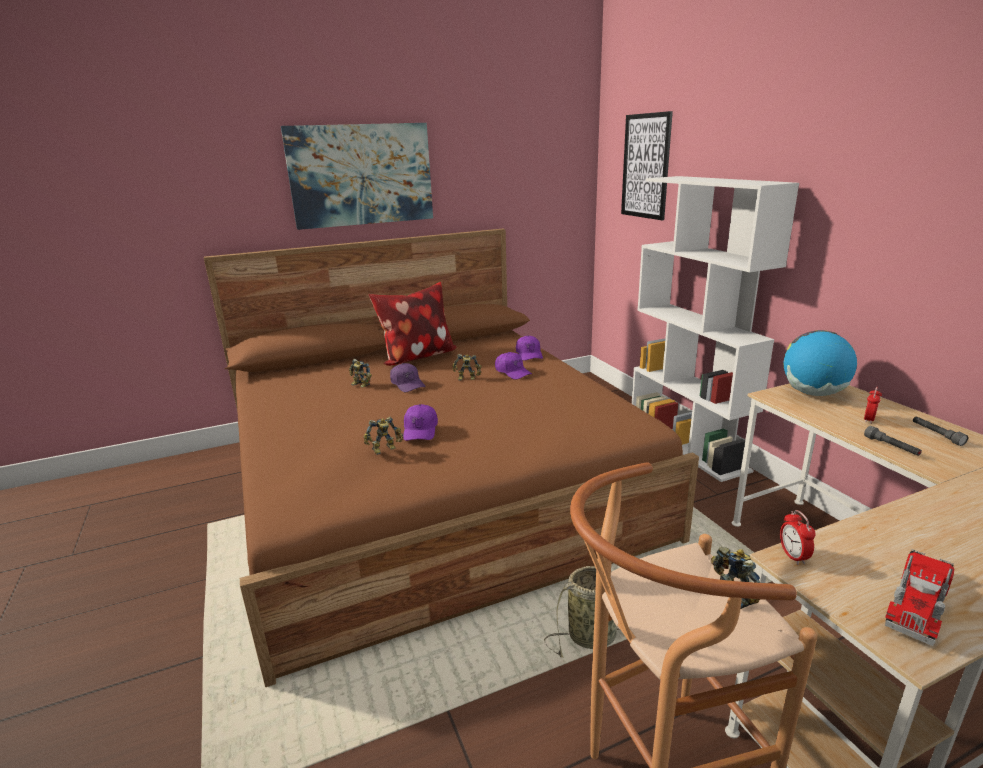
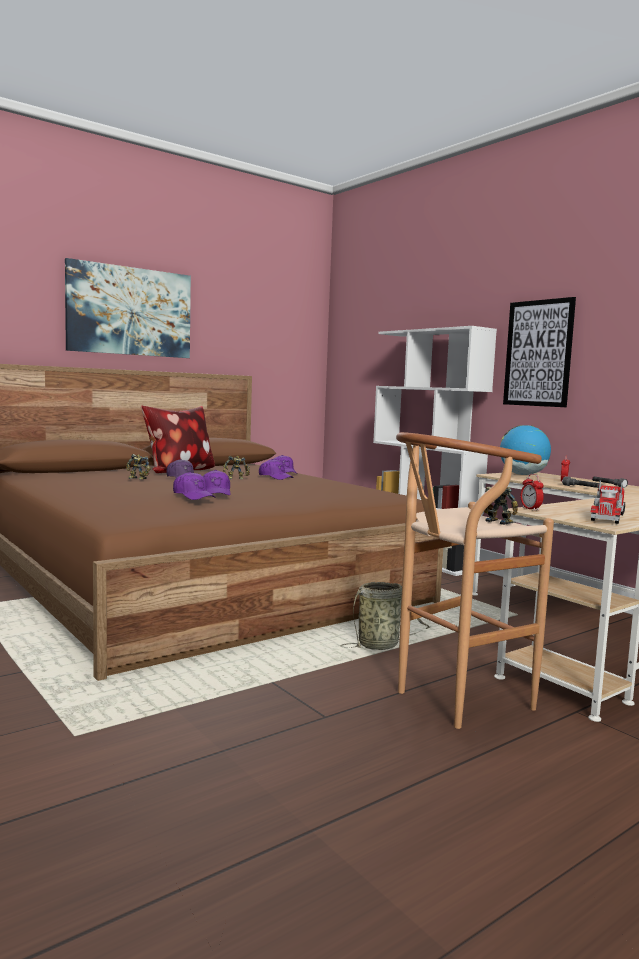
camera: 15 degrees left, 15 degrees down
(385, 449) = (193, 496): toy robot -> purple cap
(646, 166) = (373, 330): picture -> picture (538, 353)

